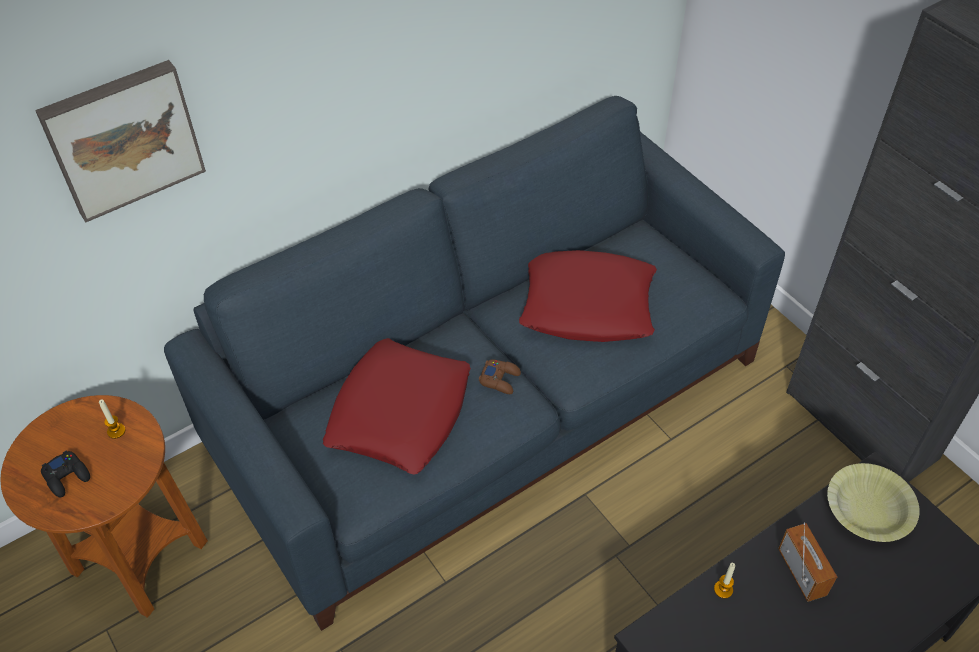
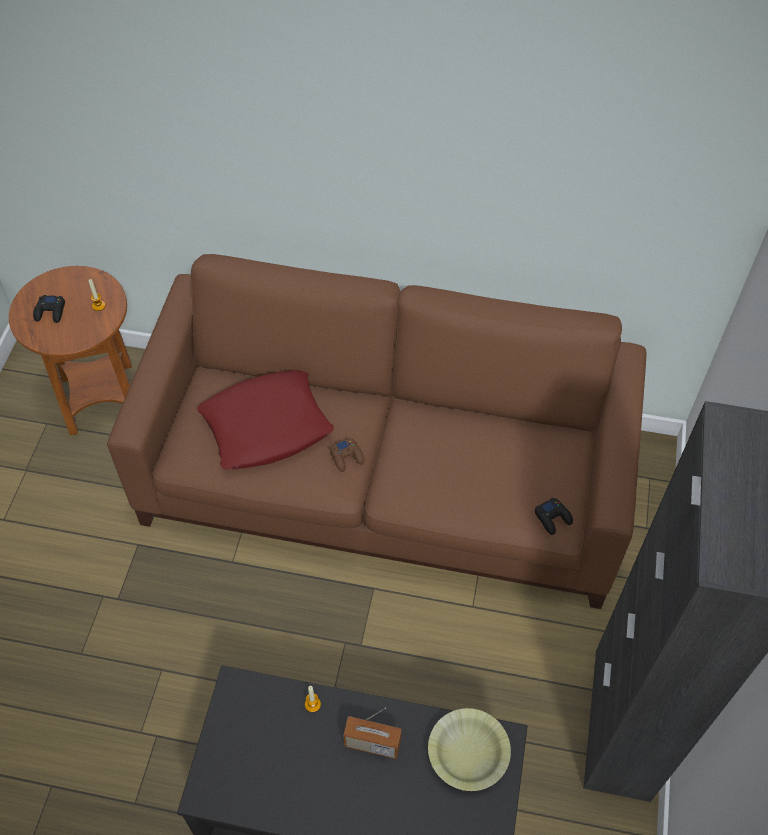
camera: 45 degrees right, 5 degrees up
(123, 138) = (175, 122): picture -> none
(492, 405) = (385, 481): blue sofa -> brown sofa
(588, 304) = (464, 457): red pillow -> none
(705, 294) = (553, 518): none -> black game controller
(802, 572) = (372, 744): radio -> radio turned 75 degrees clockwise

